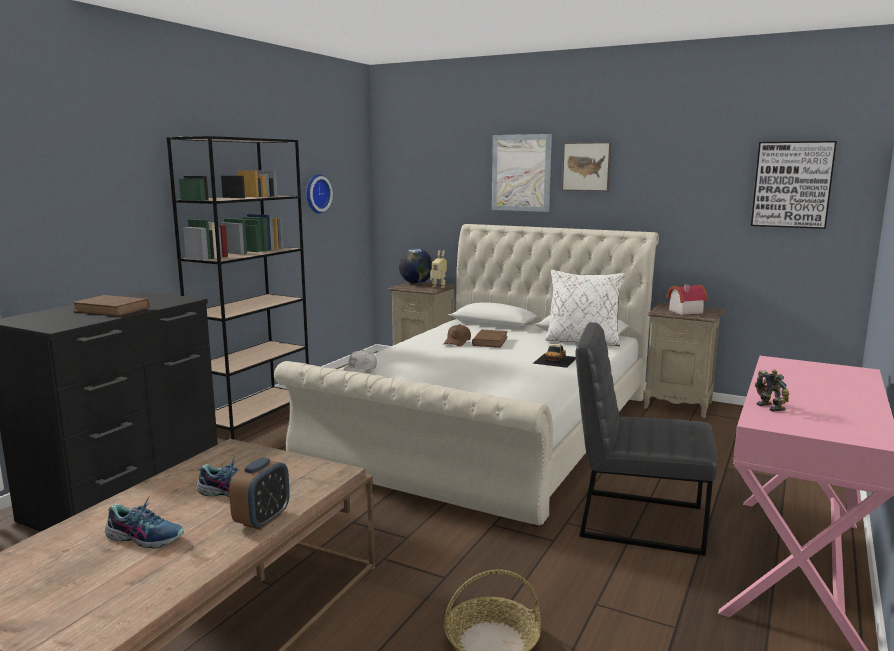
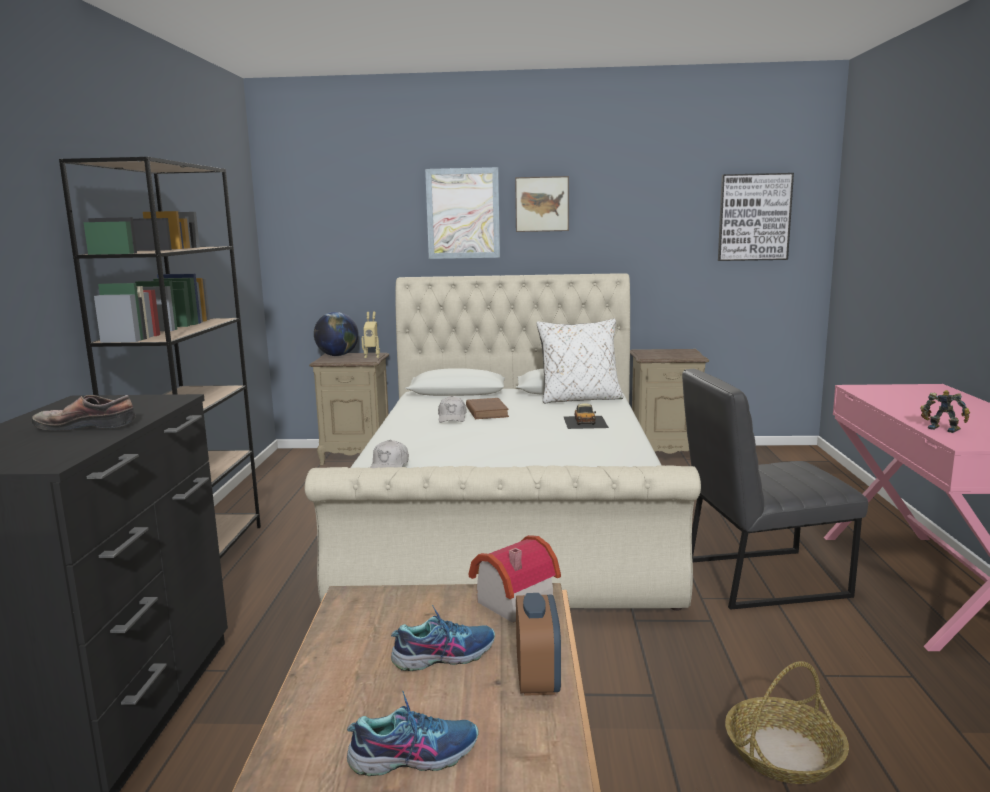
camera: 25 degrees left, 0 degrees up
(113, 310) = (87, 426): brown book -> shoe
(316, 193) = (211, 246): wall clock -> none
(457, 342) = (452, 417): brown cap -> white cap
(683, 311) = (668, 355): toy house -> toy house (510, 602)

